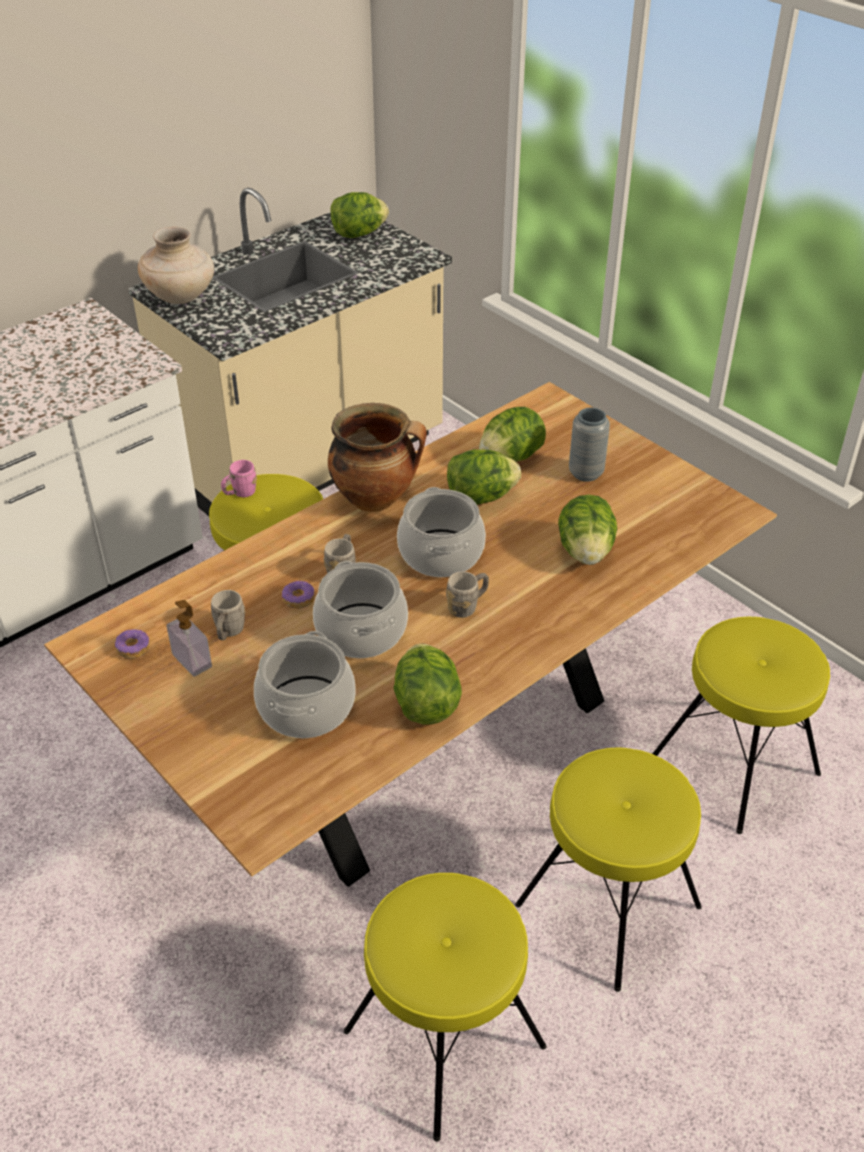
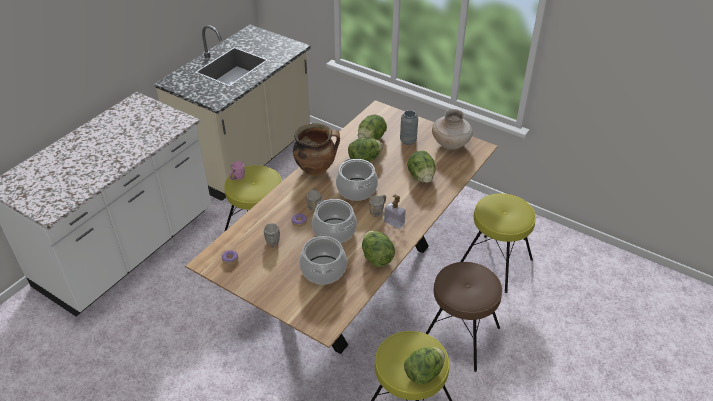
camera: 15 degrees left, 0 degrees up
(181, 297) = (183, 84): beige vase -> beige vase (451, 144)
(192, 661) = (261, 260): soap dispenser -> soap dispenser (394, 223)
(358, 234) = (259, 40): lettuce -> lettuce (423, 373)
(608, 906) = (460, 336): yellow stool -> brown stool

